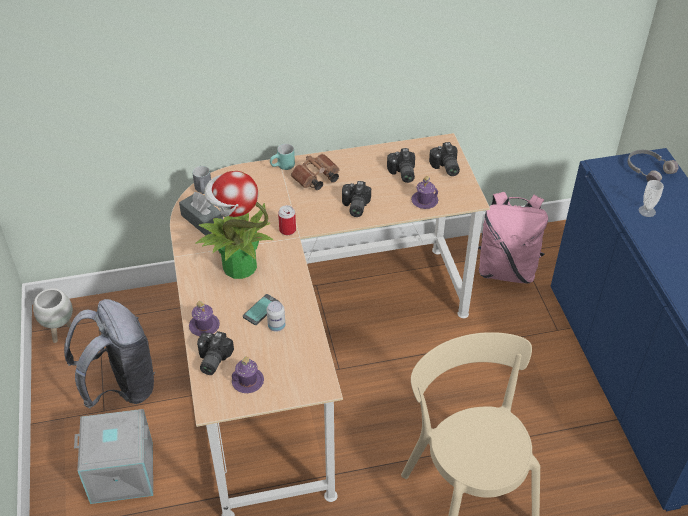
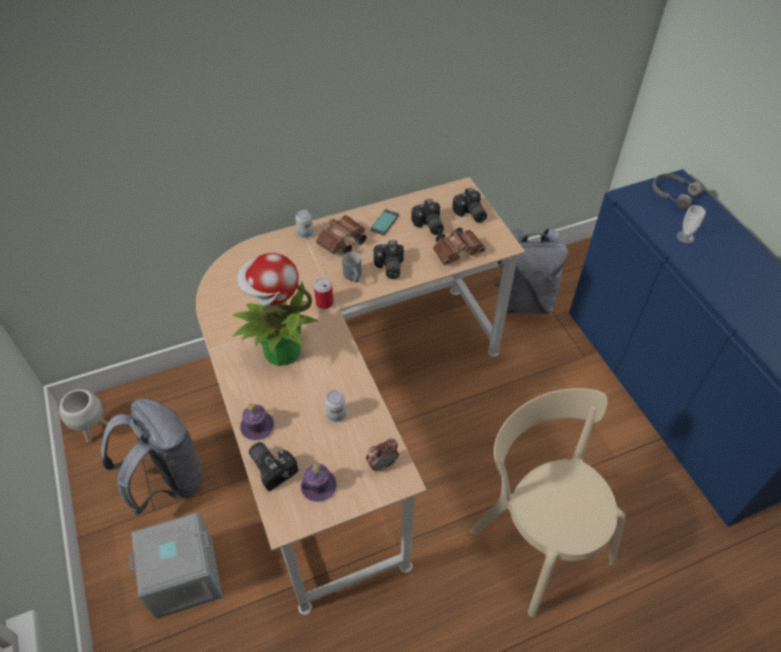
camera: 10 degrees left, 5 degrees up
(202, 220) = (231, 304): grey tissue box -> none
(205, 190) = (227, 270): grey mug -> grey mug (355, 277)
(211, 360) = (273, 466): camera -> camera turned 135 degrees clockwise
(261, 310) = (315, 398): phone -> phone (384, 222)
(283, 167) = (305, 234): turquoise mug -> can
(308, 372) = (382, 464): none -> alarm clock
(424, 201) = (458, 252): purple mug -> brown binoculars
(506, 269) = (523, 301): pink backpack -> grey backpack

